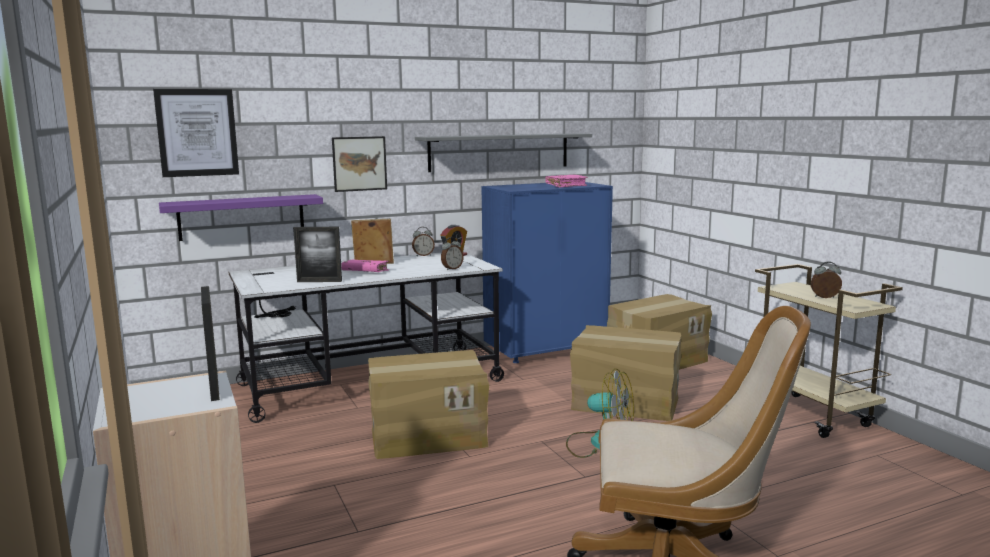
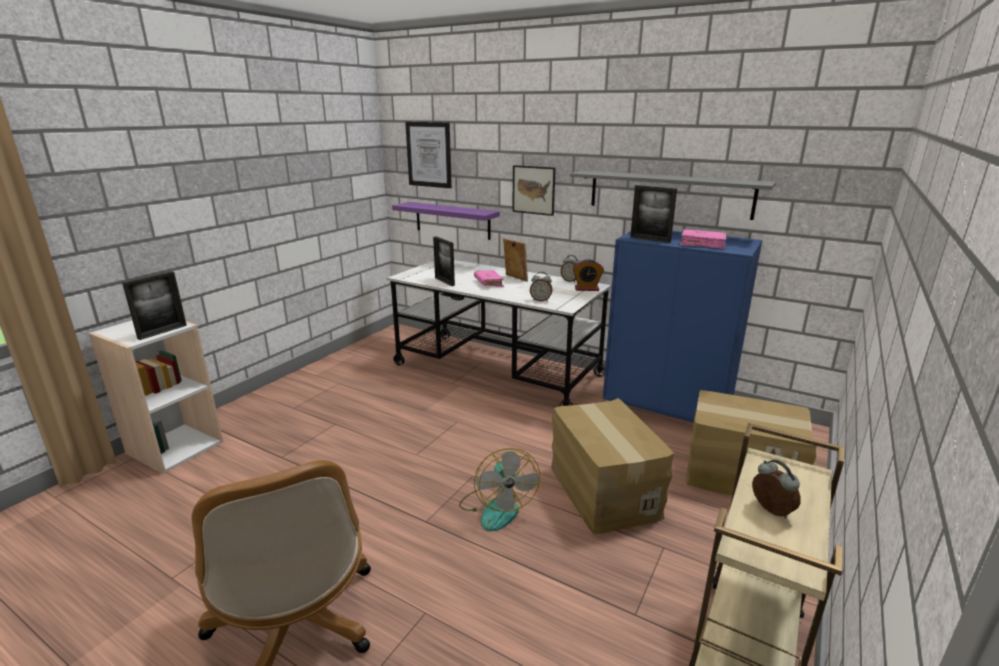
camera: 55 degrees right, 10 degrees up
(428, 436) = (434, 425): cardboard box -> none
(528, 188) = (650, 239): none -> picture frame

